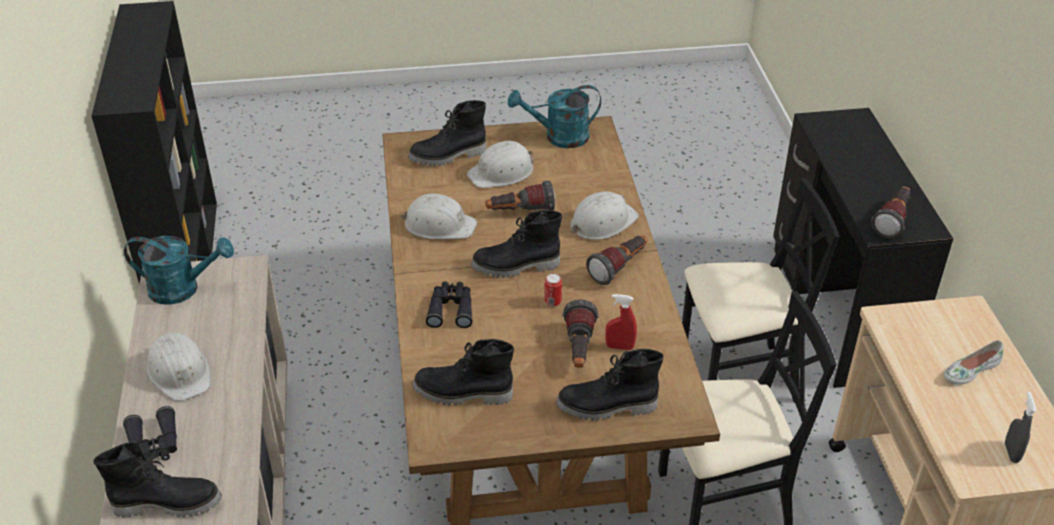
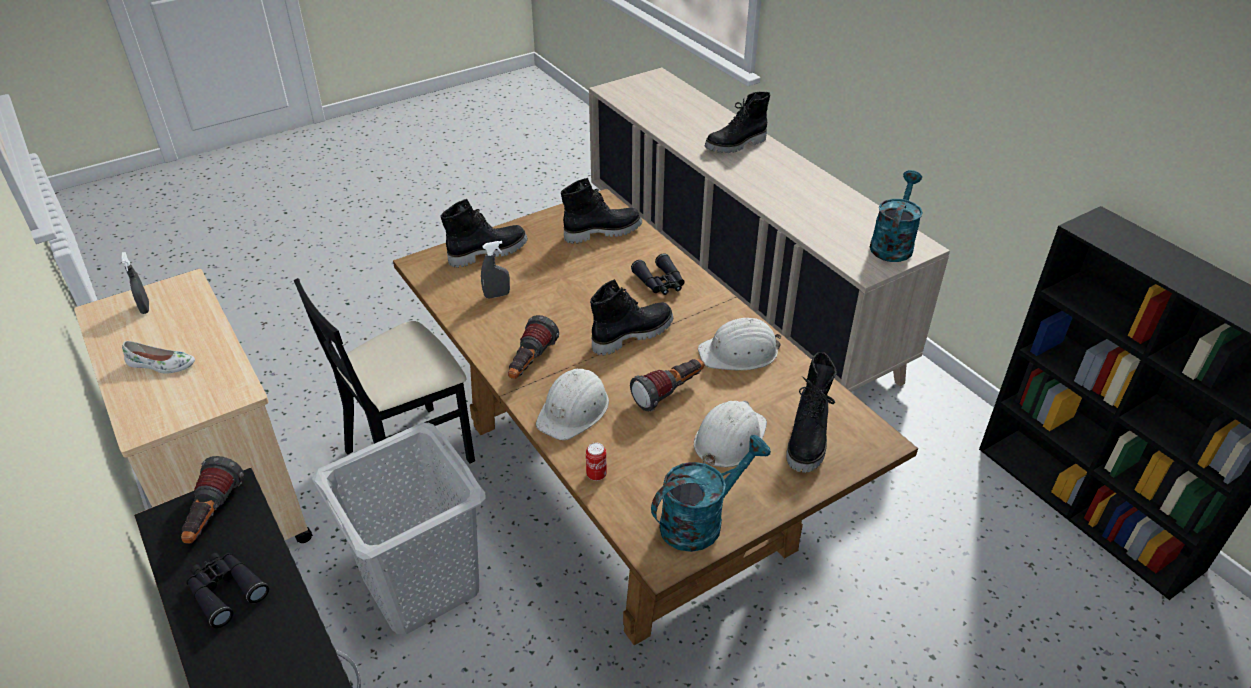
camera: 155 degrees right, 0 degrees up
(154, 444) = (779, 163): black binoculars -> black binoculars (225, 591)
(180, 372) = (817, 198): white hard hat -> none
(183, 289) = (892, 243): turquoise watering can -> turquoise watering can turned 135 degrees clockwise
(448, 156) = (809, 440): black boot -> black boot turned 150 degrees clockwise
(552, 302) = (576, 313): can -> can (596, 475)
(579, 349) = (531, 284): flashlight -> none
(619, 347) = (497, 295): red spray bottle -> grey spray bottle
(736, 379) = (420, 584): black chair -> grey laundry basket
(970, 370) = (161, 365): white shoe -> white shoe turned 60 degrees clockwise

